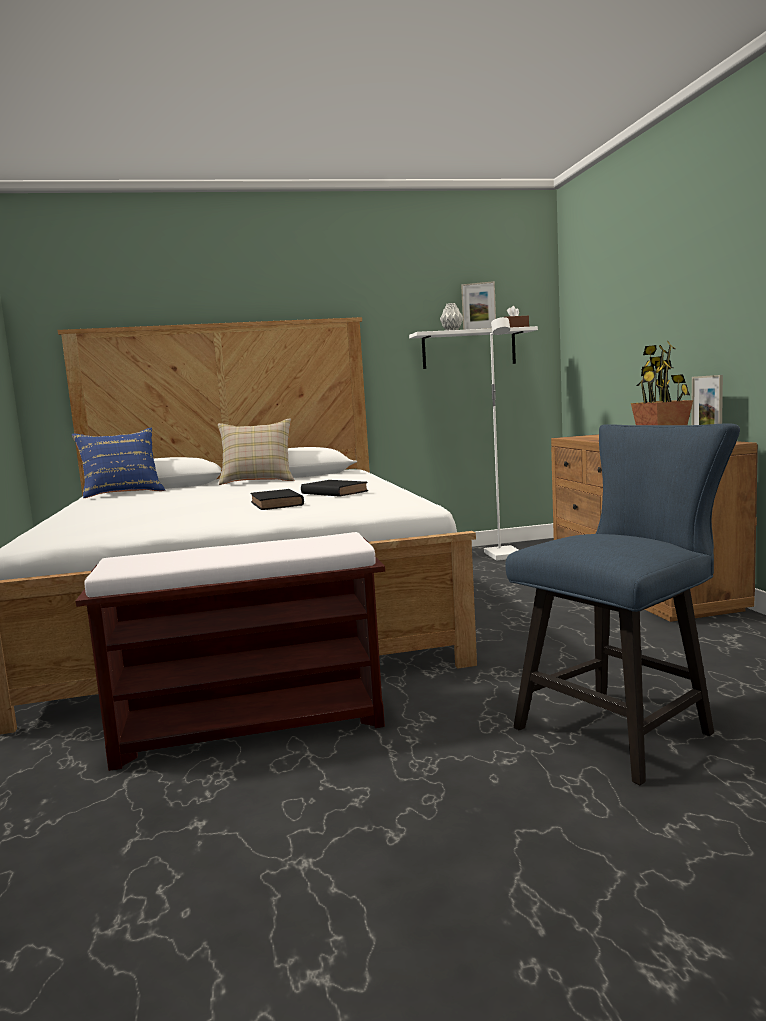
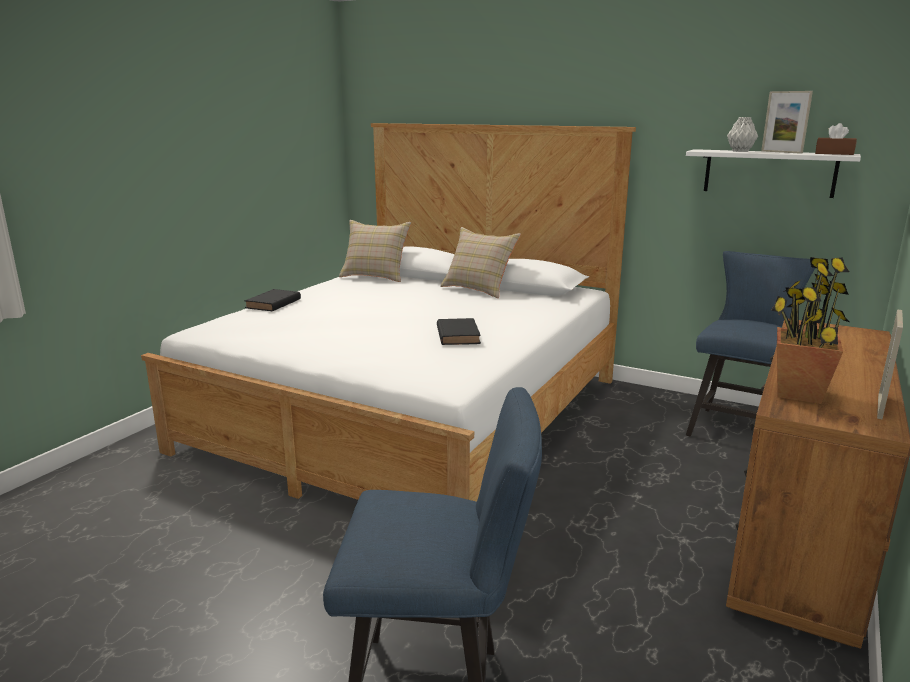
camera: 40 degrees right, 10 degrees up
(123, 493) = (375, 276): blue pillow -> beige pillow
(253, 725) = (258, 523): brown bench -> none
(277, 504) = (389, 338): black book -> black book (272, 304)
(505, 555) = (738, 427): white floor lamp -> blue chair

